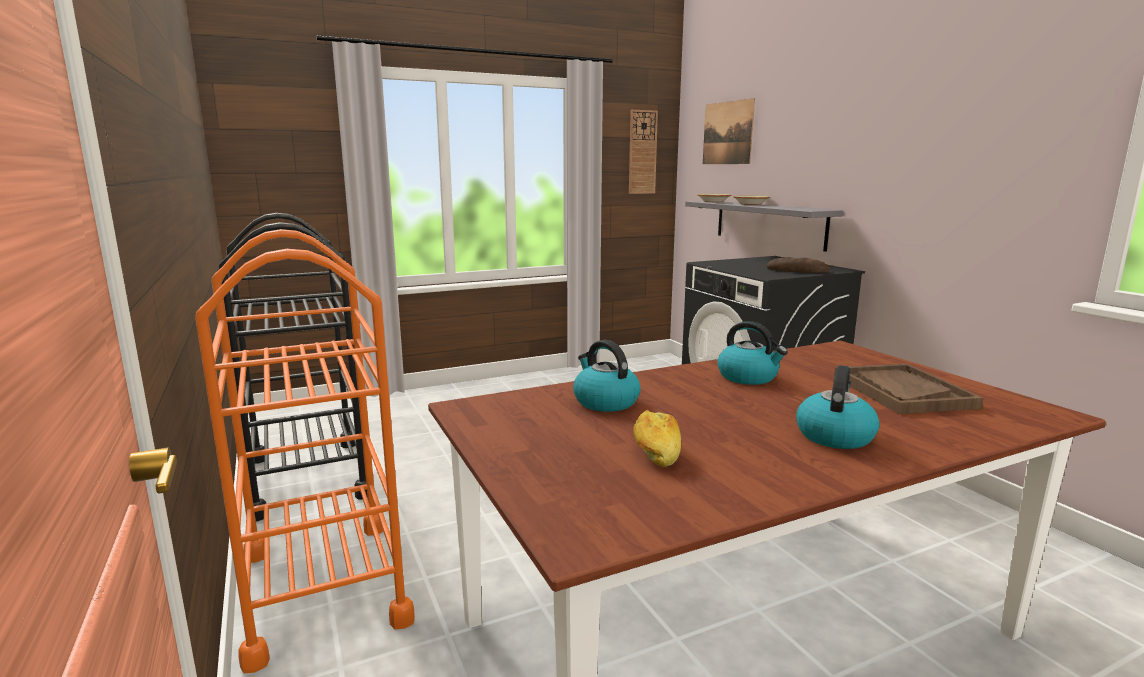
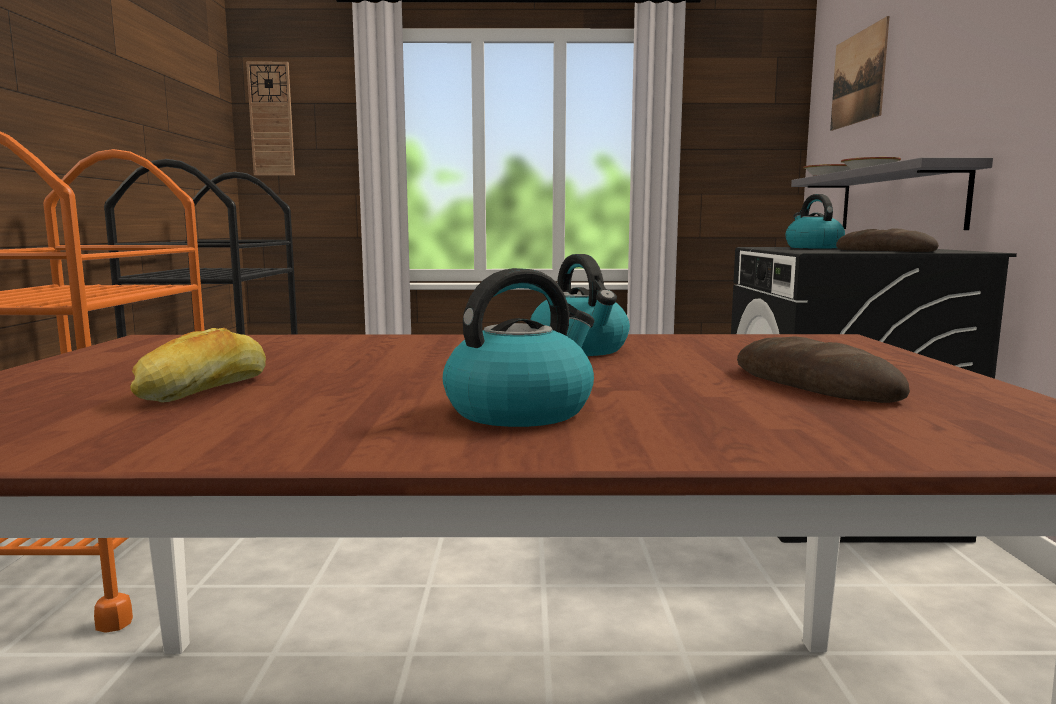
camera: 25 degrees right, 5 degrees down
(605, 401) = (309, 350): kettle -> kettle (812, 247)
(642, 152) = (750, 122): wall clock -> wall clock (271, 119)
(901, 391) = (813, 384): brown tray -> bread

